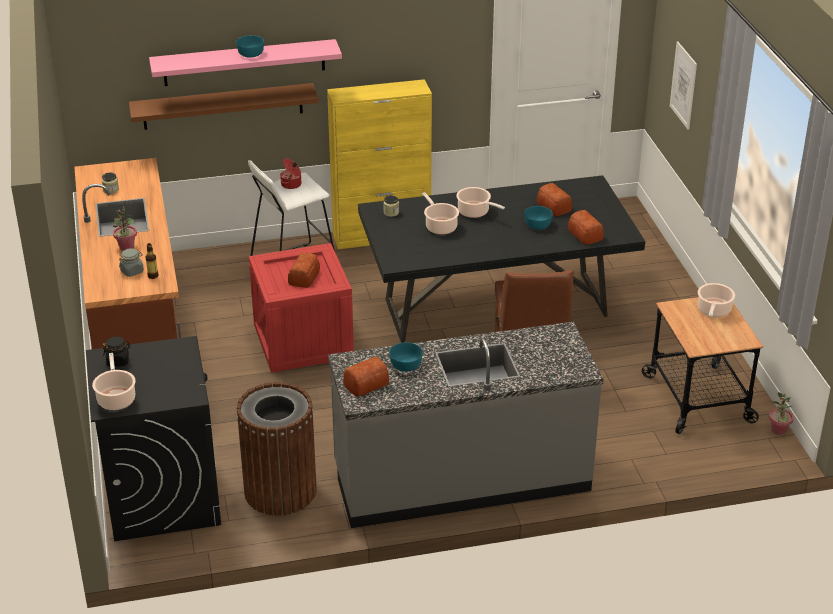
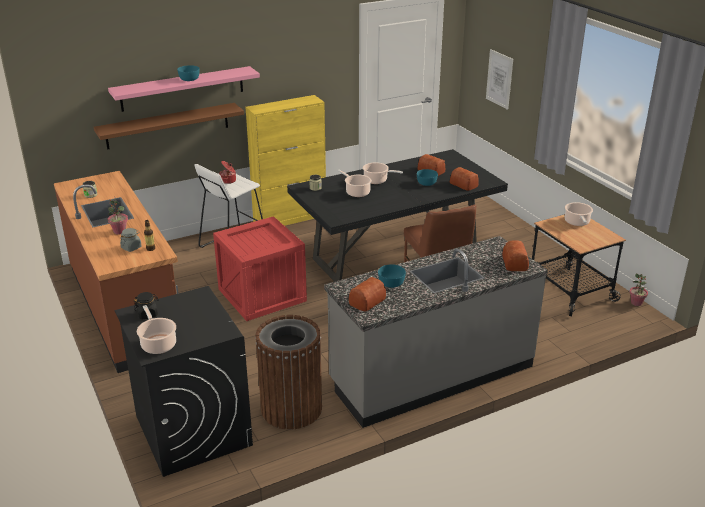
camera: 15 degrees left, 5 degrees down
(305, 277) = (263, 241): bread -> bread (515, 262)

